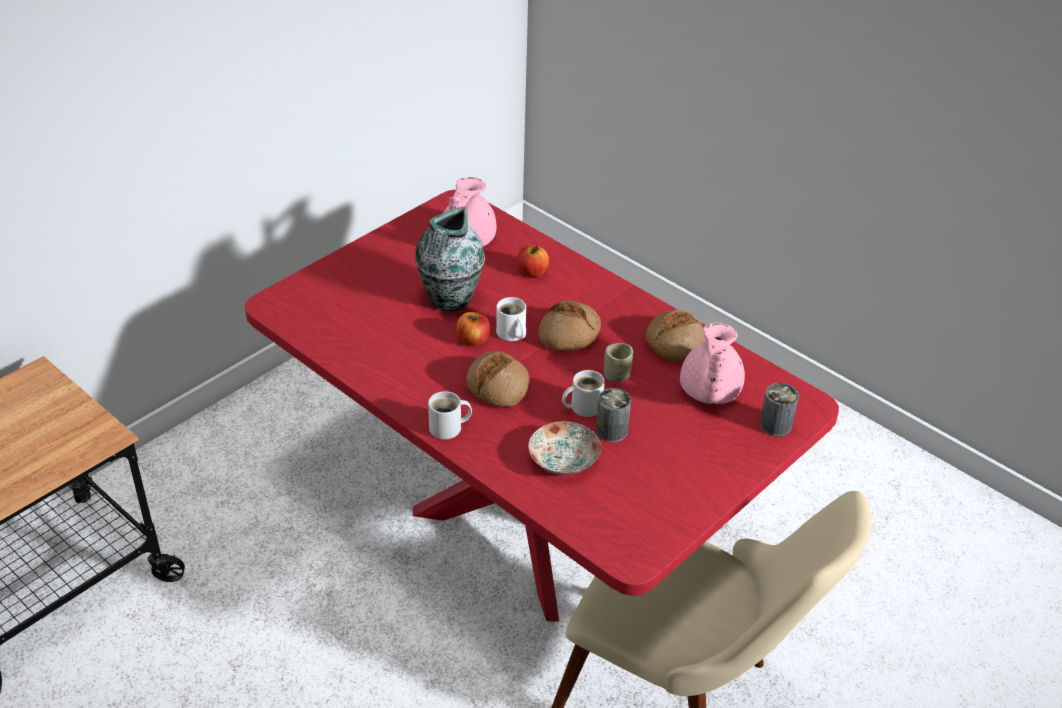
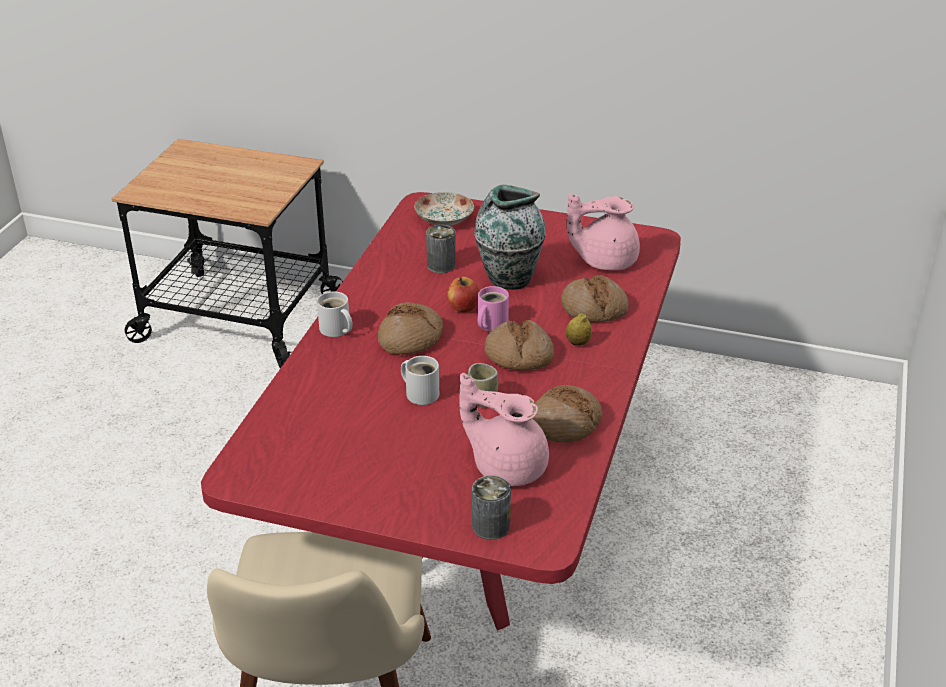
camera: 65 degrees right, 5 degrees down
(511, 334) = (490, 324): white mug -> pink mug
(532, 272) = (594, 308): apple -> bread
(564, 460) = (338, 402): plate -> plate (443, 219)
(574, 298) = (578, 343): none -> lemon
(611, 430) = (399, 419): can -> can (441, 265)
(709, 392) = (507, 465): pink teapot -> pink teapot turned 45 degrees clockwise

